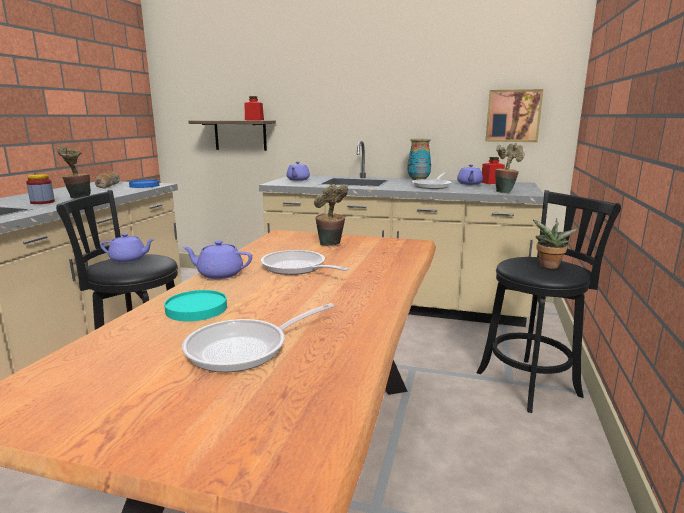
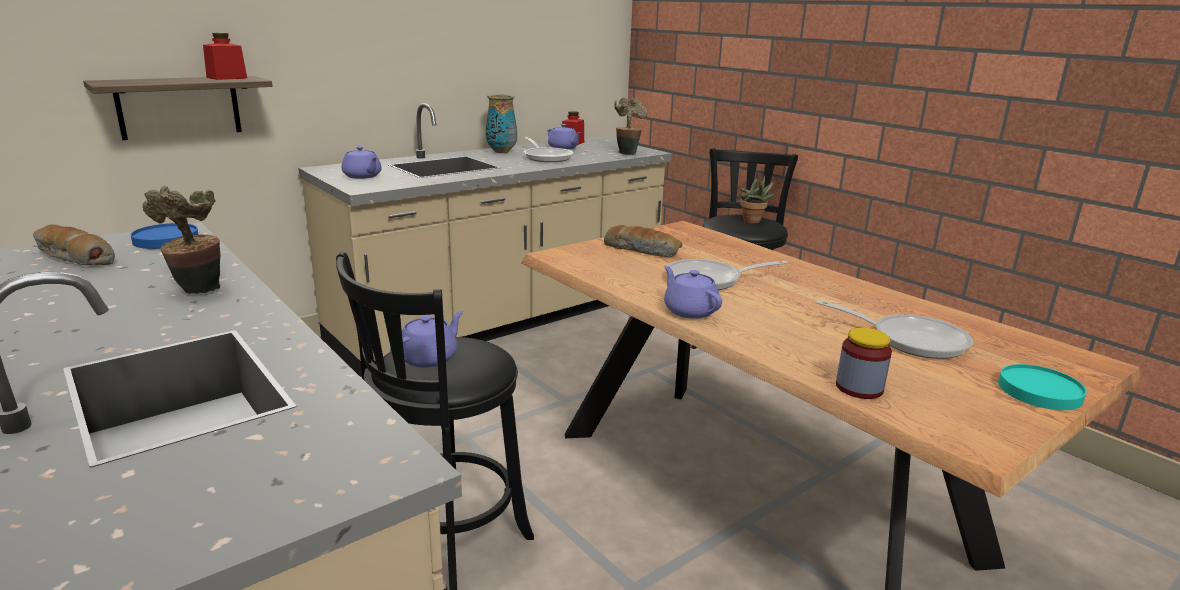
camera: 55 degrees left, 5 degrees up
(42, 202) = (169, 318): jar -> jar (859, 388)
(196, 309) = (795, 338): turquoise plate -> turquoise plate (1039, 391)
(219, 274) = (689, 311): purple teapot -> purple teapot turned 105 degrees clockwise
(246, 349) = (910, 339): frying pan -> frying pan turned 60 degrees counterclockwise
(331, 245) = (642, 250): potted plant -> bread
(513, 116) = (576, 60): picture -> none

